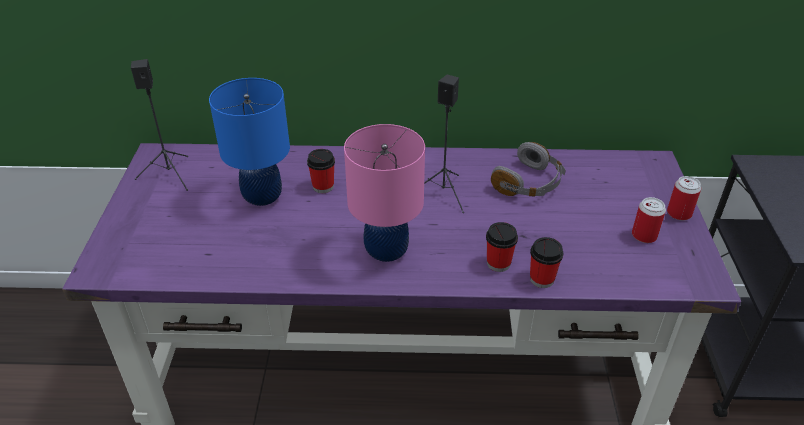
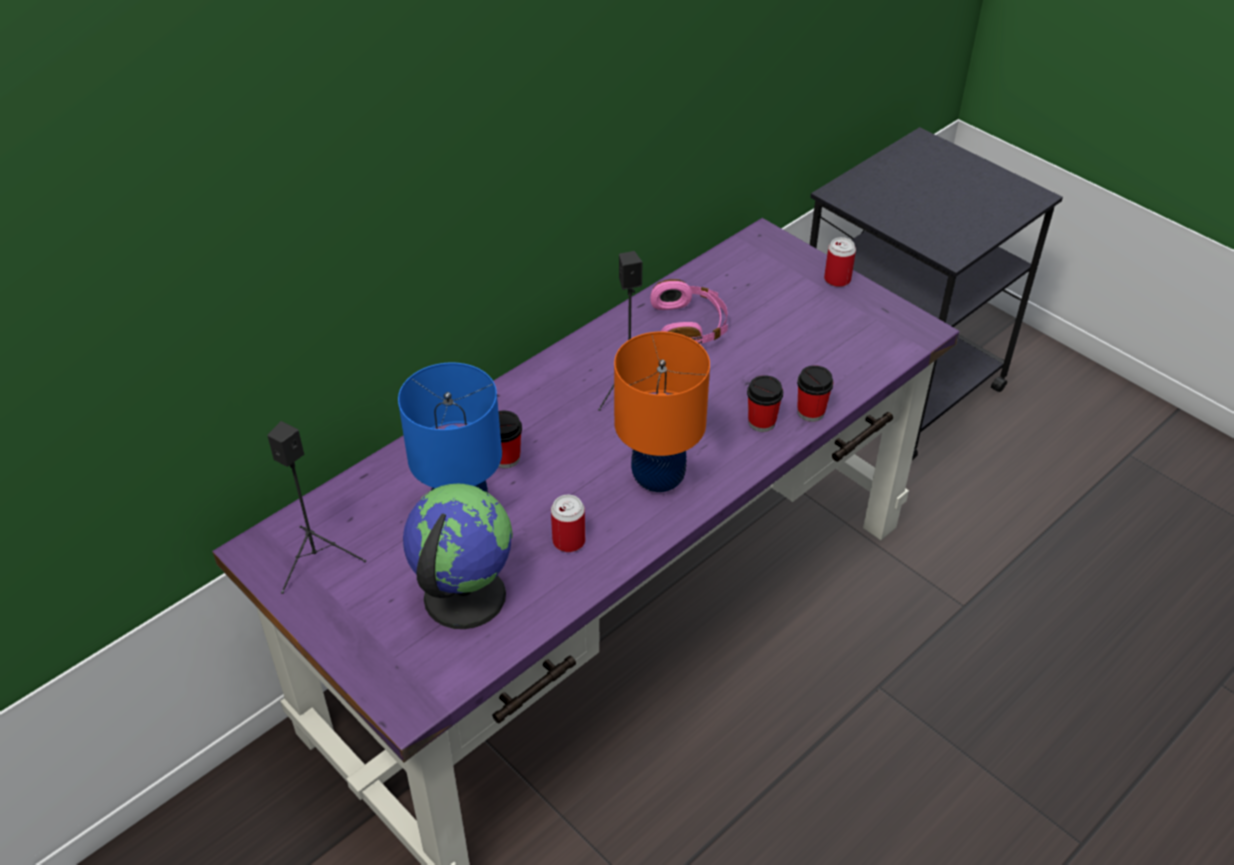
camera: 45 degrees left, 5 degrees up
(200, 237) = (463, 595): none -> globe
(385, 253) = (659, 481): pink table lamp -> orange table lamp
(529, 184) = (690, 328): grey headphones -> pink headphones
(644, 235) = (836, 318): can -> can (569, 541)

